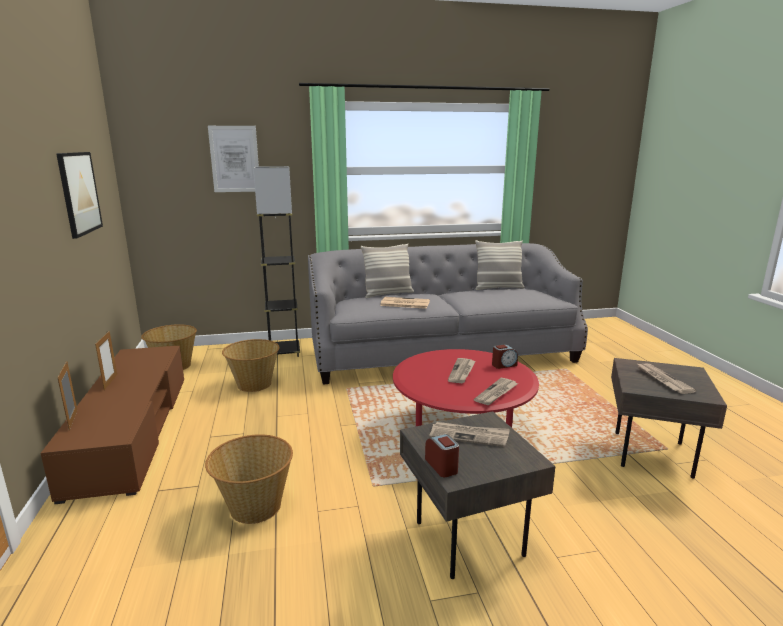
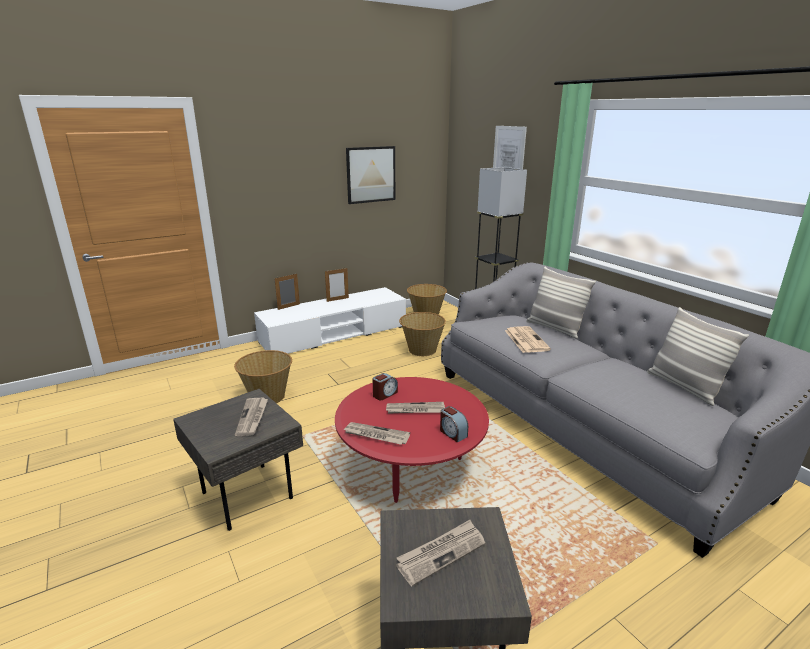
camera: 70 degrees right, 5 degrees up
(132, 431) = (334, 334): brown tv stand -> white tv stand
(442, 466) = (206, 412): alarm clock -> alarm clock (385, 394)

